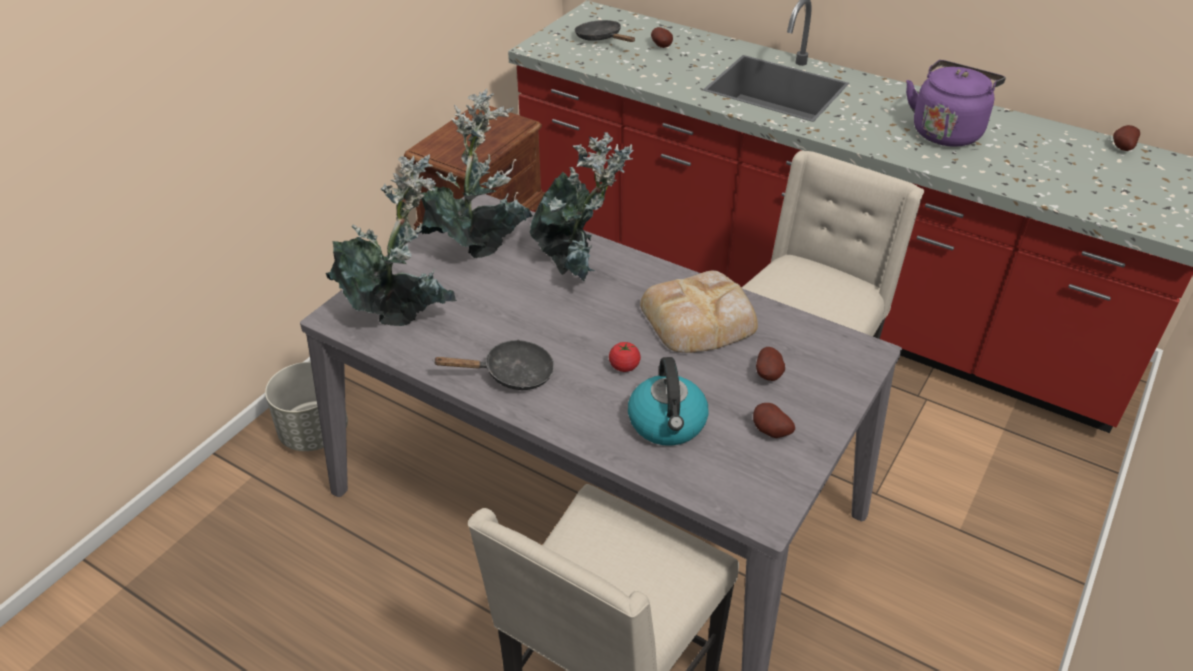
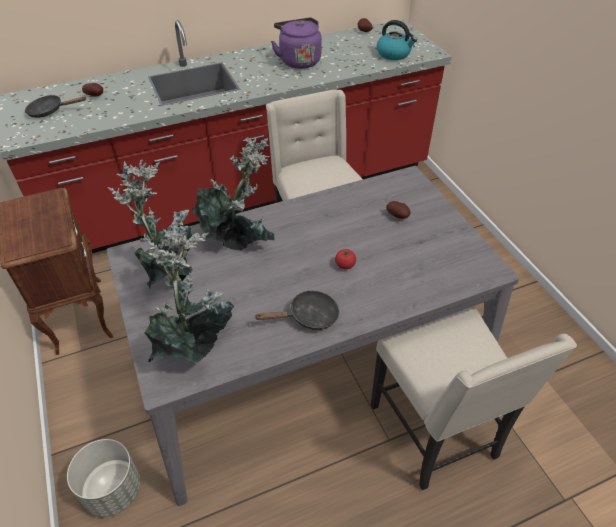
camera: 55 degrees left, 5 degrees up
(511, 374) = (308, 316): black frying pan -> black frying pan turned 45 degrees clockwise
(667, 424) = (404, 271): kettle -> kettle (394, 54)
(701, 319) = (334, 217): bread -> none
(769, 432) = (439, 238): potato -> none

